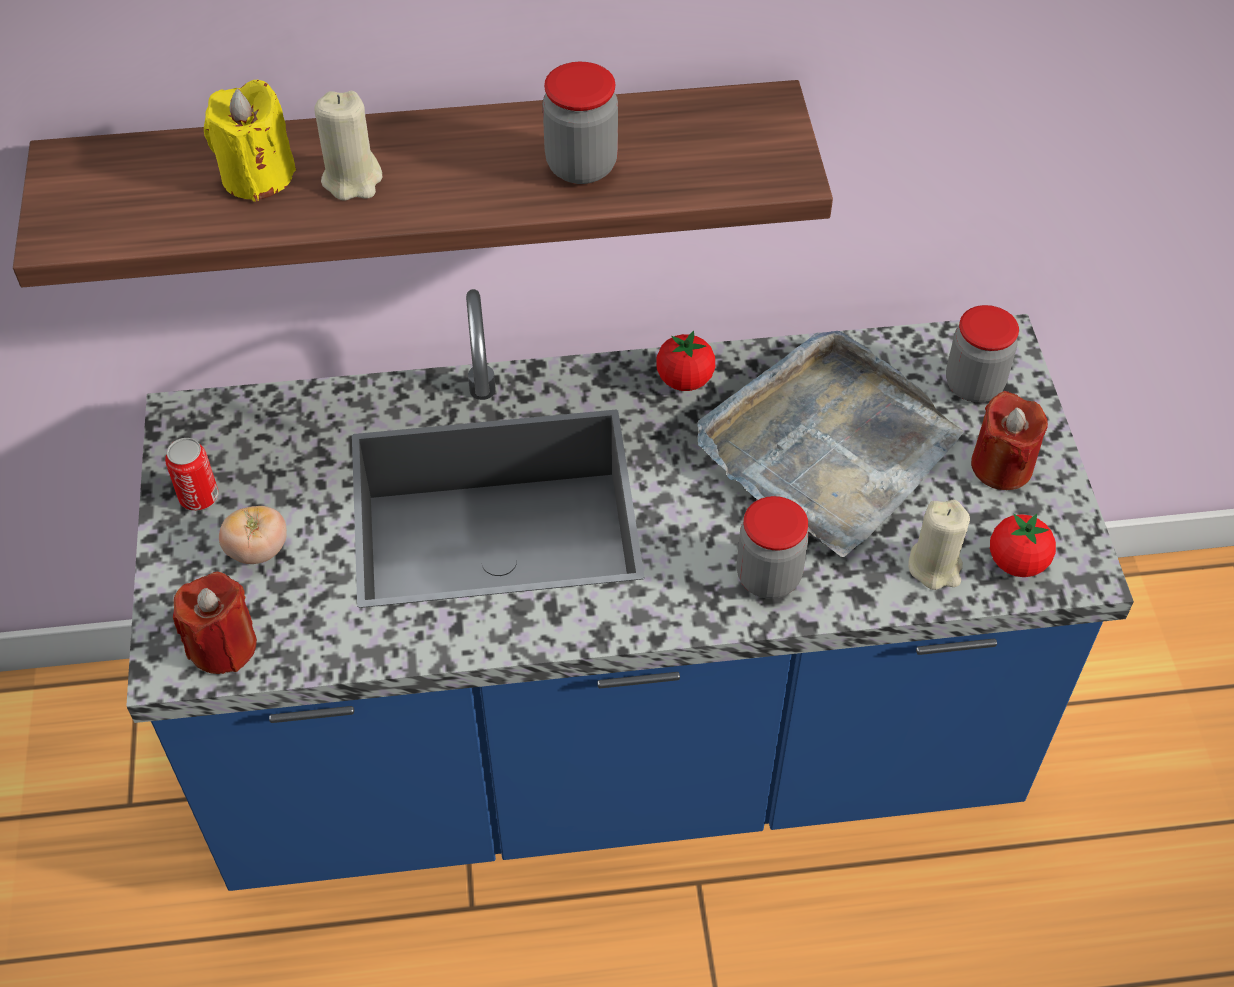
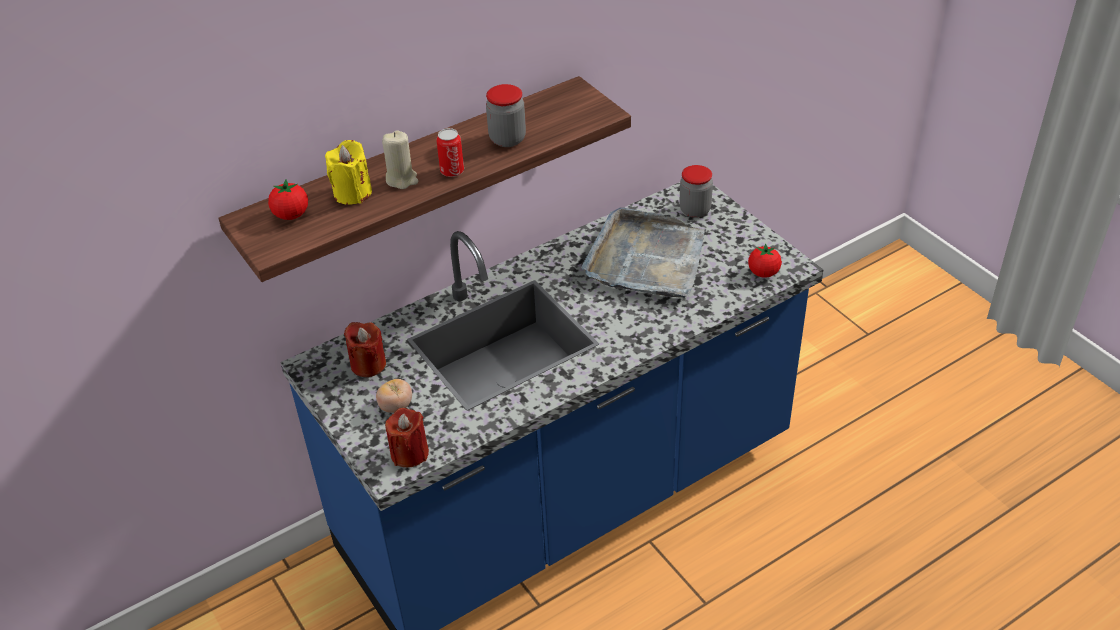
camera: 25 degrees left, 10 degrees down
(199, 497) = (346, 396): can -> can (452, 171)
(684, 380) = (558, 256): tomato -> tomato (291, 215)
(768, 577) = (657, 321): jar -> none
(935, 566) = (729, 288): beige candle -> none
(1001, 466) = (730, 238): red candle -> red candle (368, 364)

